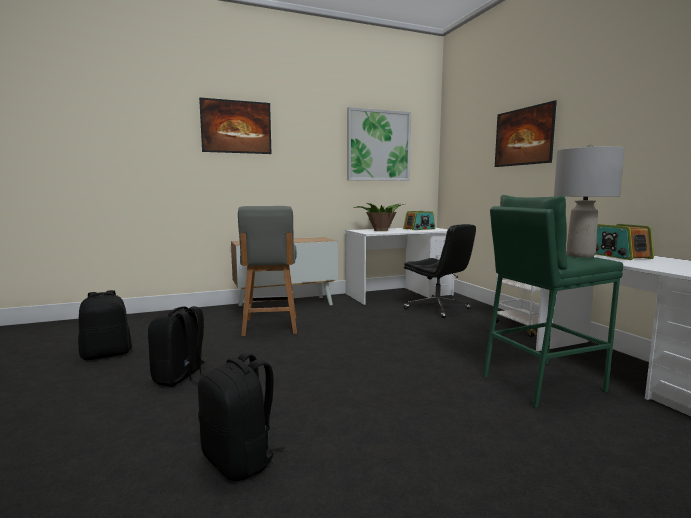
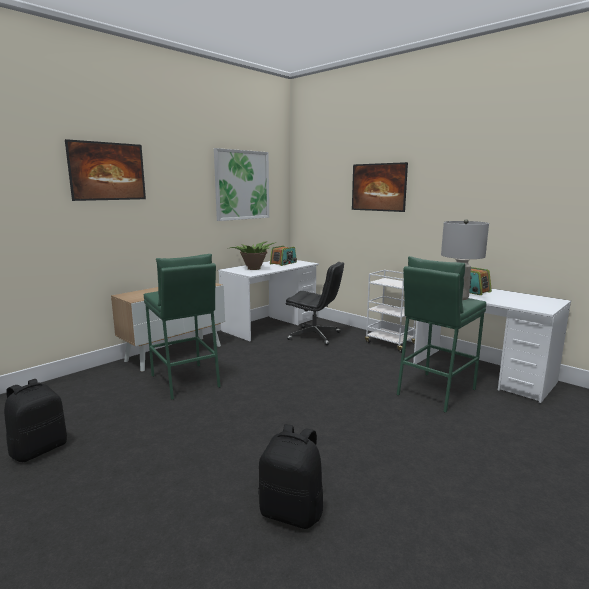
camera: 25 degrees left, 5 degrees up
(180, 377) = (156, 455): black backpack -> none
(270, 327) = (185, 381): grey chair -> green stool

